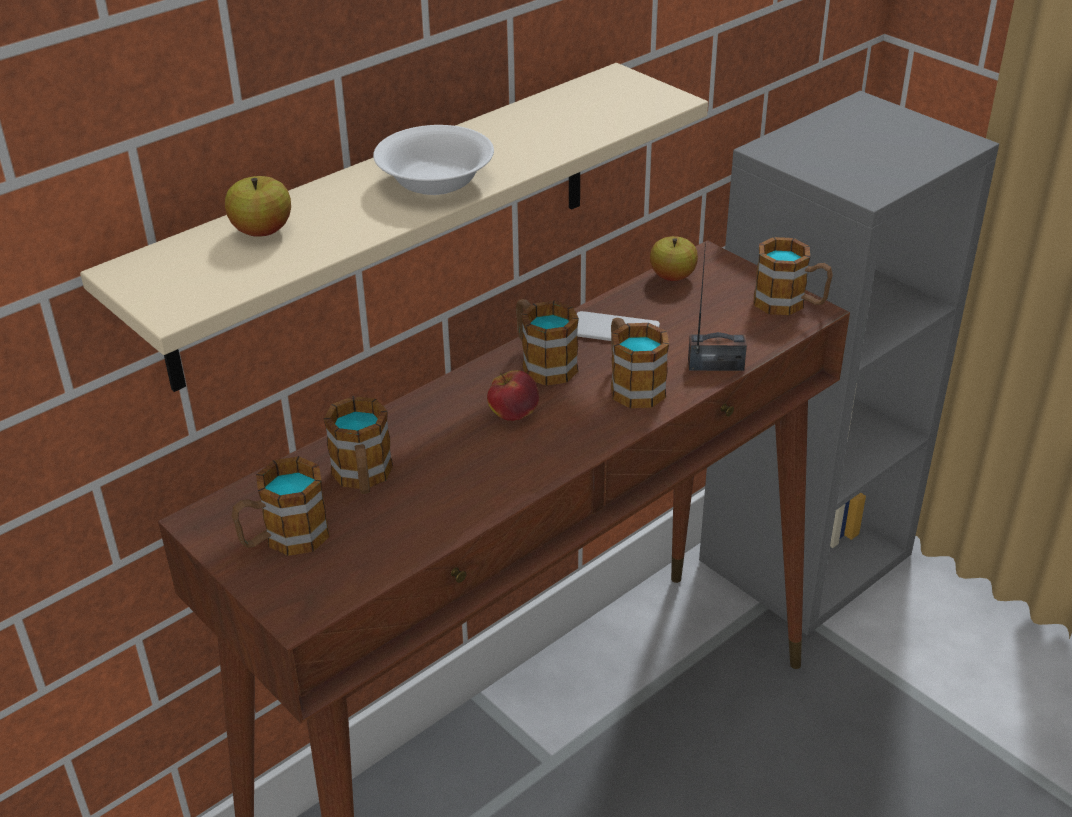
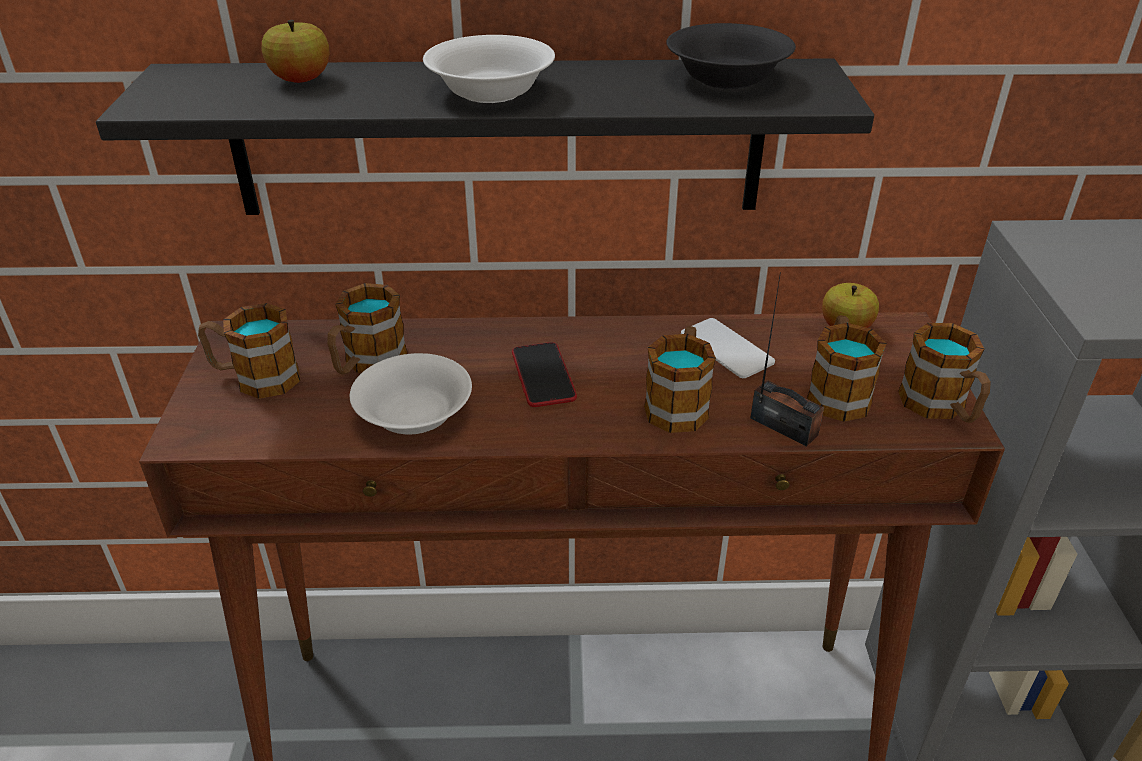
camera: 40 degrees right, 0 degrees up
(387, 223) = (498, 139): beige shelf -> black shelf
(461, 493) = (415, 415): none -> white bowl
(513, 415) = (543, 376): apple -> phone
(542, 362) = (626, 345): mug -> mug (837, 391)
(579, 107) = (727, 79): none -> black bowl

